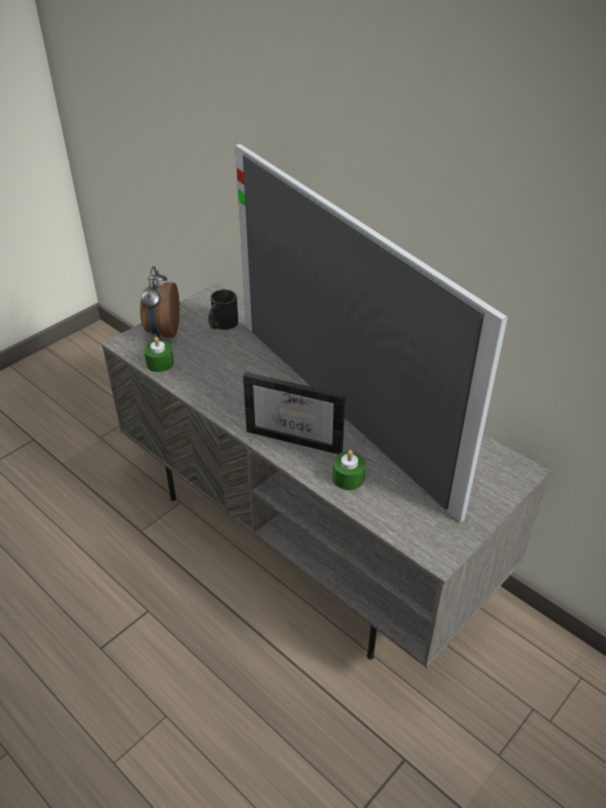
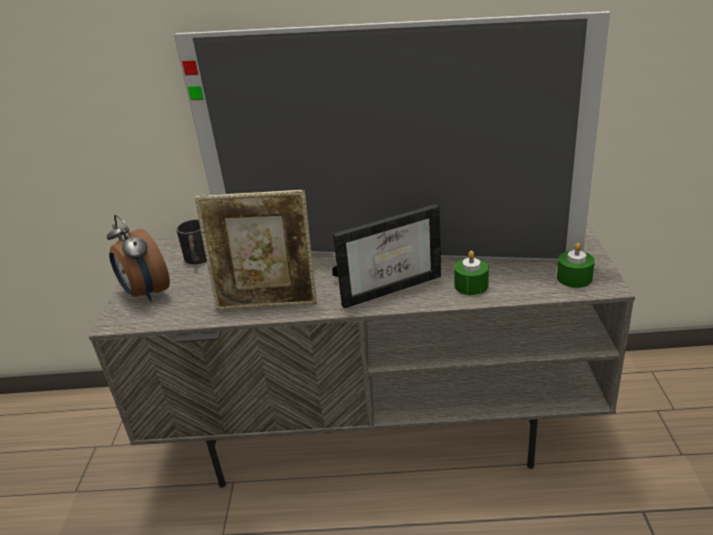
camera: 40 degrees left, 10 degrees down
(160, 363) = (180, 314): green candle -> green candle (574, 278)
(212, 393) = (268, 303): none -> picture frame

